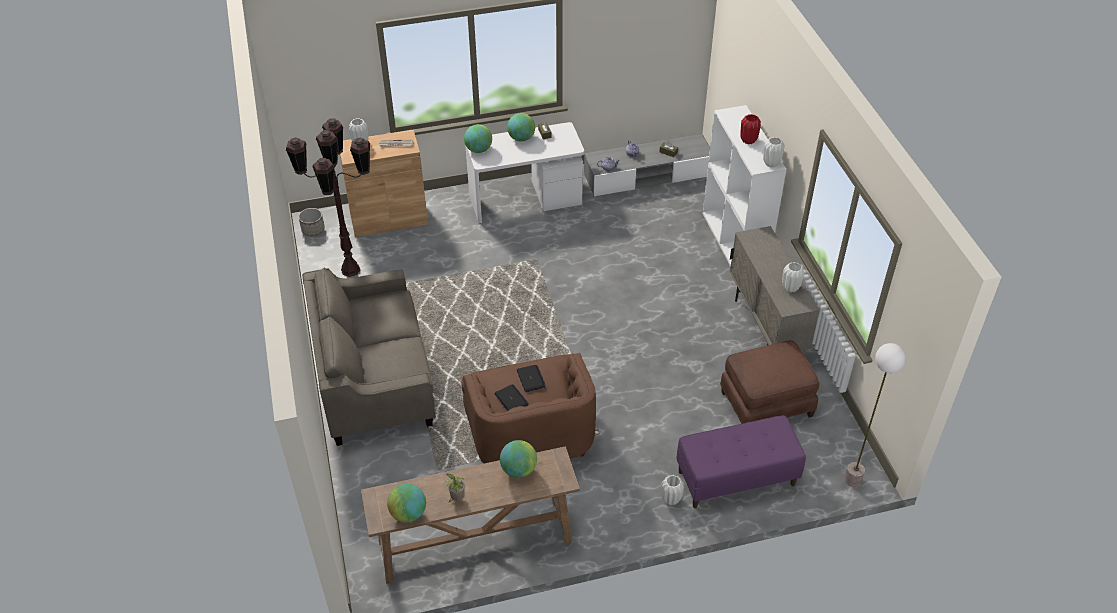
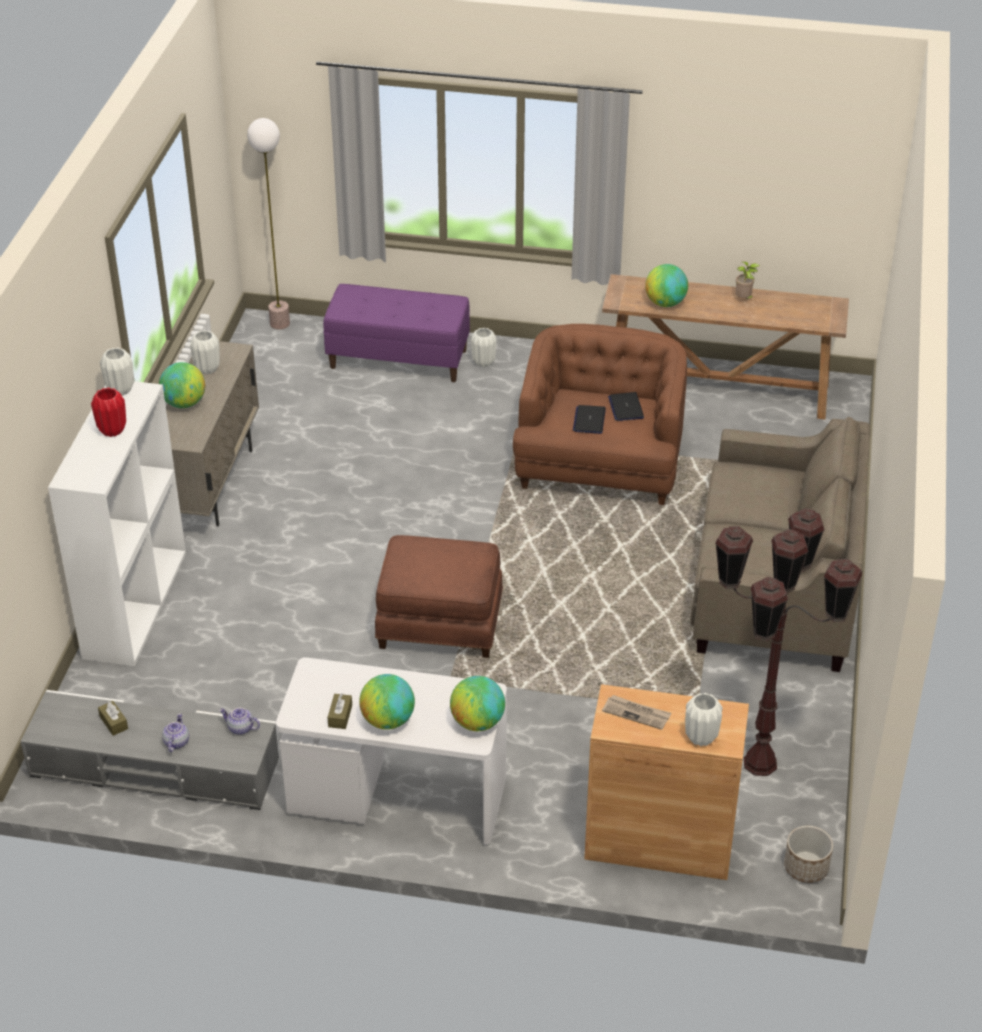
camera: 155 degrees left, 5 degrees down
(408, 514) = (800, 301): globe -> globe (184, 403)
(766, 403) = (298, 410): brown ottoman -> brown ottoman (439, 626)

